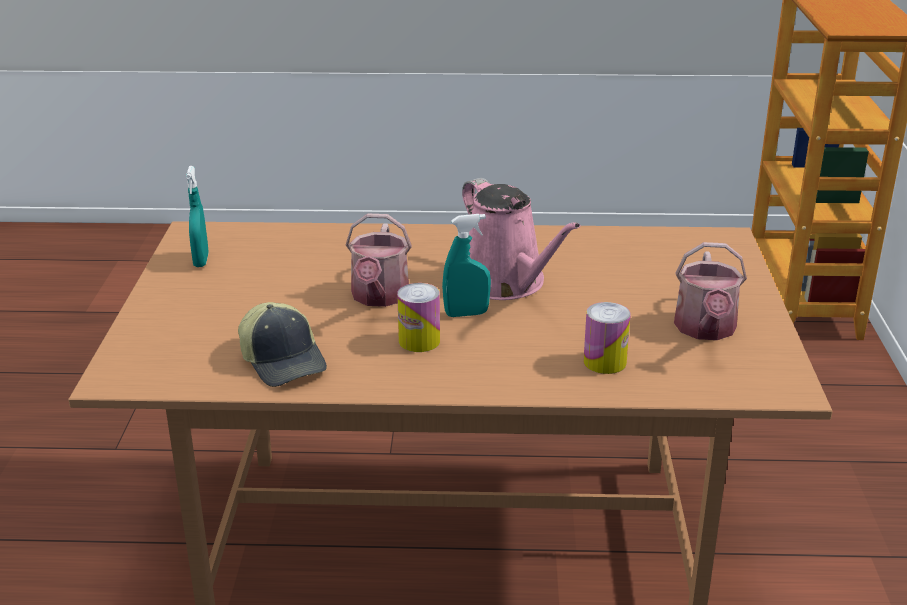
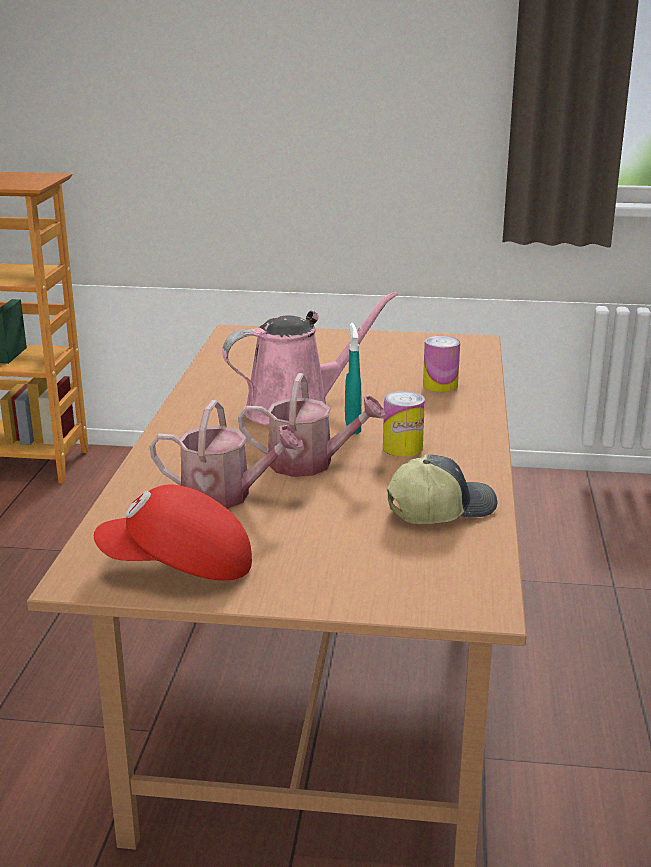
camera: 85 degrees left, 5 degrees down
(201, 260) = (178, 567): turquoise spray bottle -> red cap
(706, 330) = (391, 353): watering can -> watering can (226, 496)

